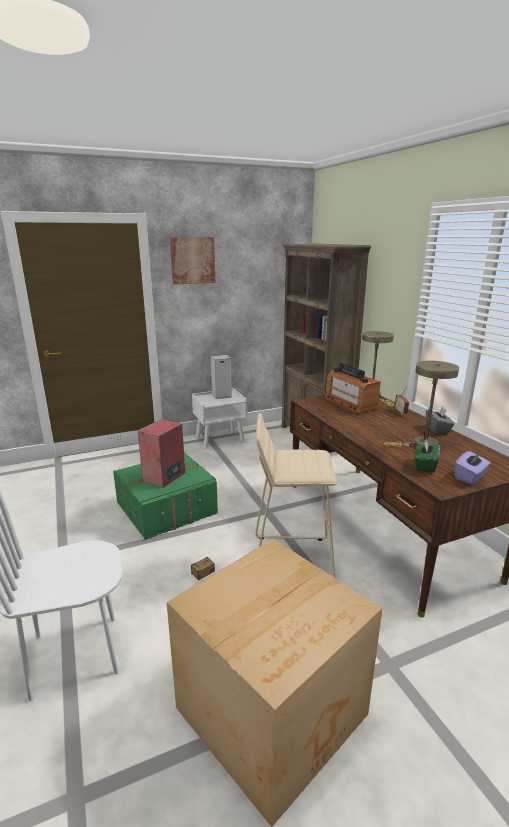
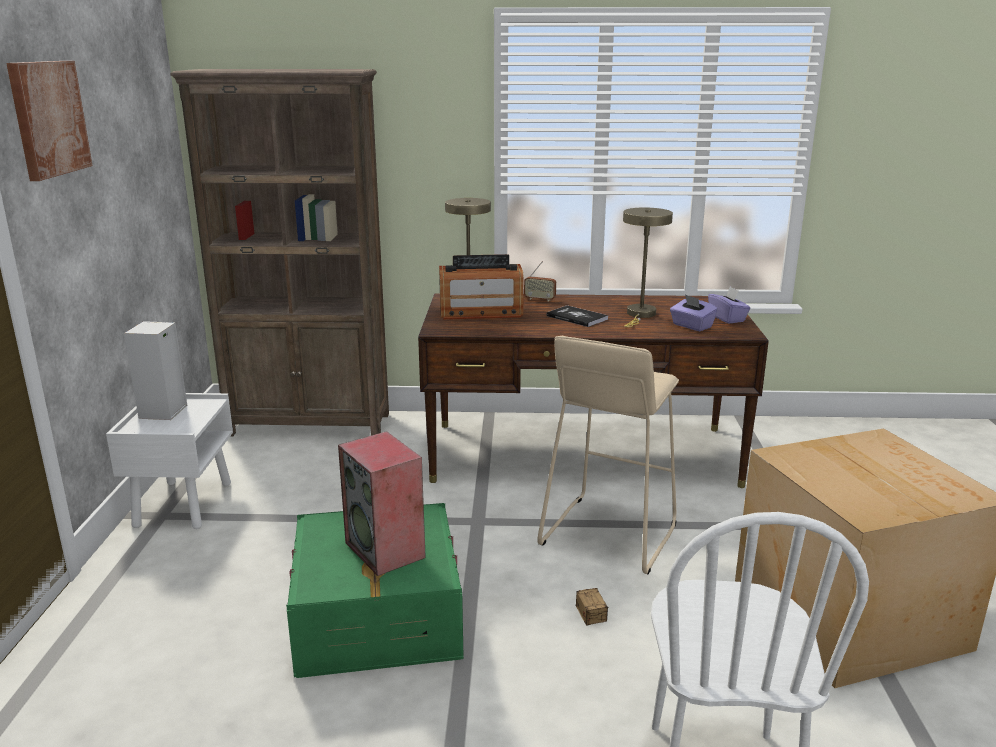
camera: 65 degrees left, 0 degrees up
(381, 427) = (577, 317): none -> book
(425, 465) = (691, 326): green tissue box -> purple tissue box
(438, 429) = (605, 299): grey tissue box -> none

